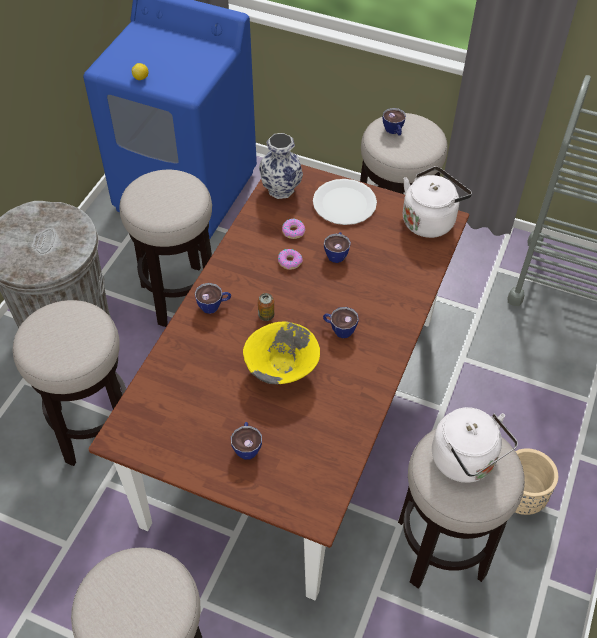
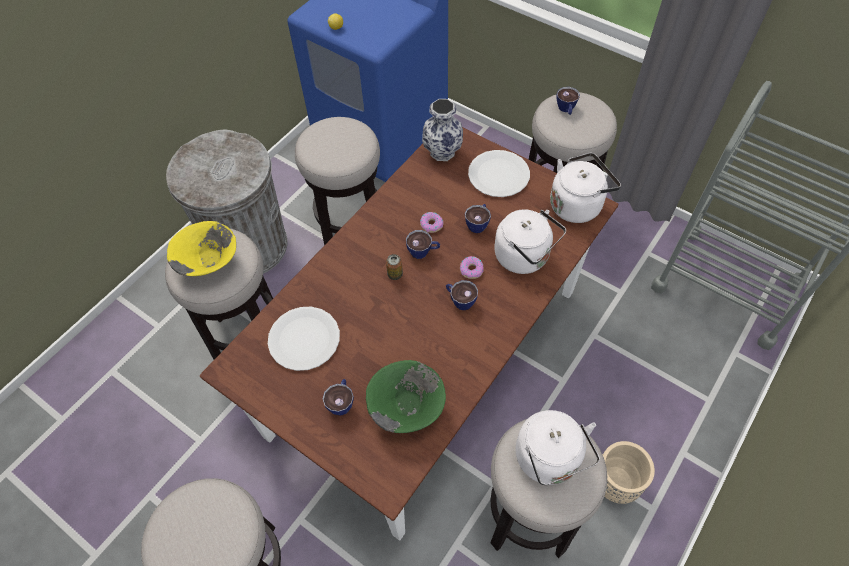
camera: 15 degrees right, 5 degrees up
(190, 394) = (304, 339): none -> white plate
(214, 306) = (350, 256): cup -> cup (423, 252)
(281, 369) = (394, 330): yellow bowl -> yellow bowl (209, 263)
(293, 231) = (443, 195): donut -> donut (471, 269)
(314, 439) = (406, 407): none -> green bowl
(392, 278) = (525, 257): none -> white kettle

